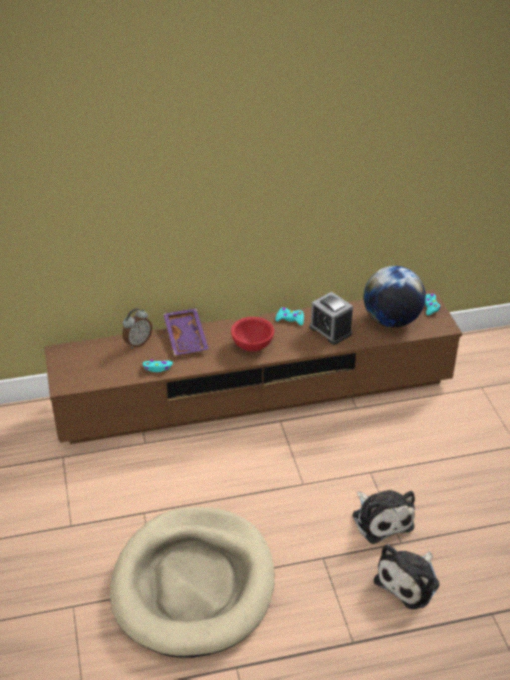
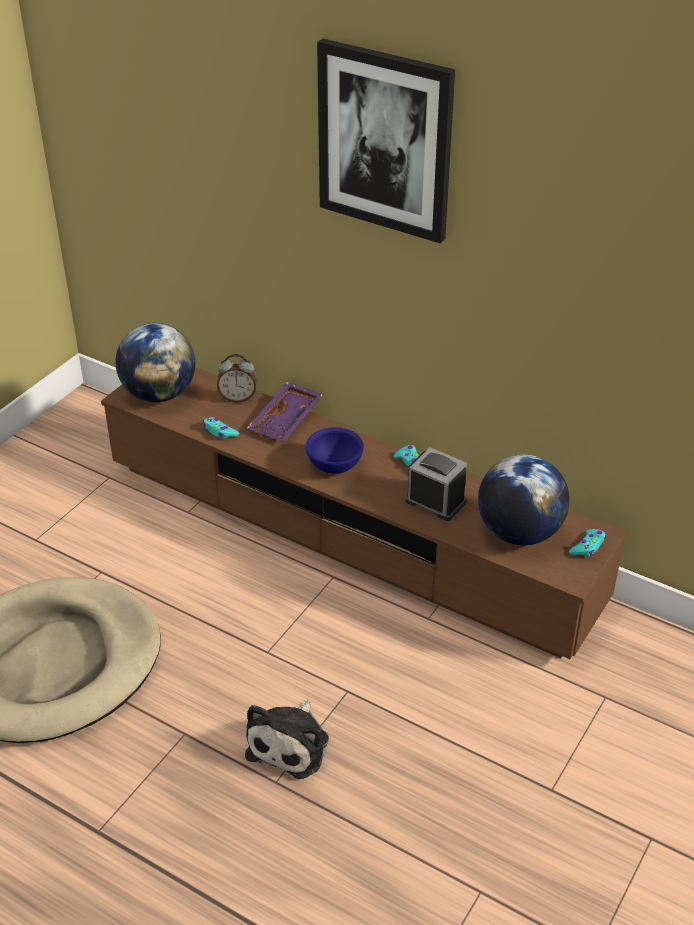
camera: 45 degrees right, 0 degrees up
(83, 370) = (159, 394): none -> globe
(245, 99) = (385, 141): none -> picture
(252, 346) = (334, 466): red bowl -> blue bowl
(330, 330) = (435, 501): alarm clock -> alarm clock turned 120 degrees clockwise
(409, 581) = (229, 824): plush toy -> none

